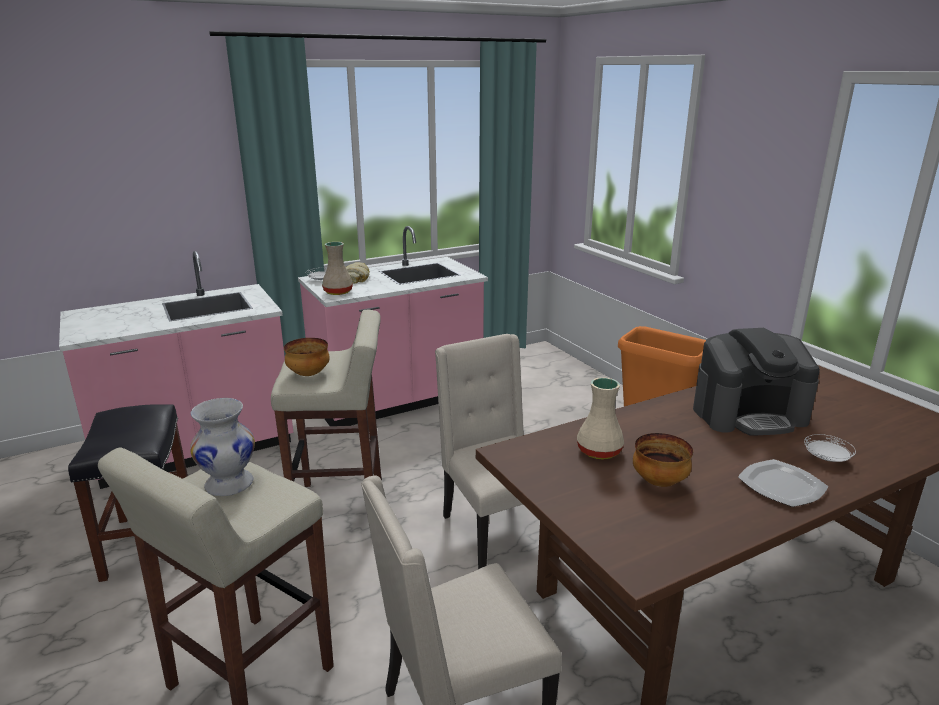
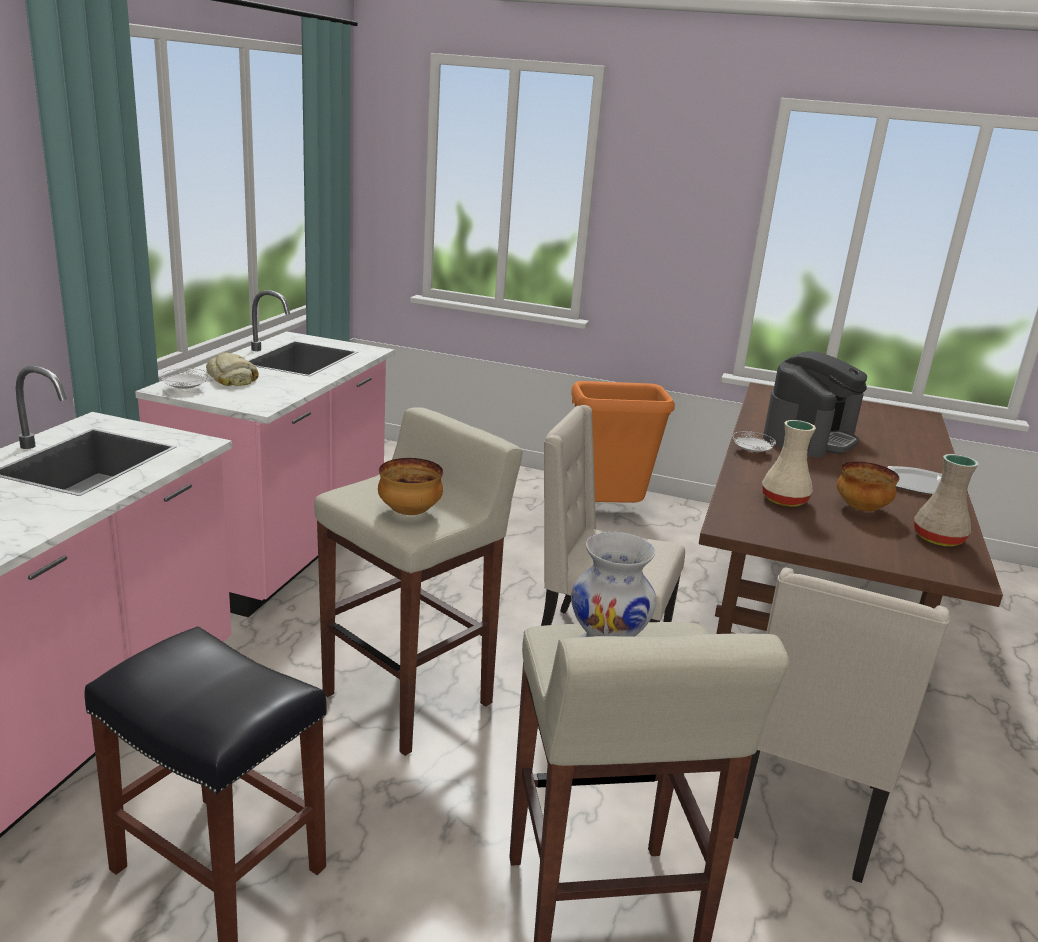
camera: 45 degrees left, 0 degrees up
(338, 292) = (252, 400): beige vase -> beige vase (937, 538)
(826, 459) = (904, 456): white plate -> white plate (751, 452)

